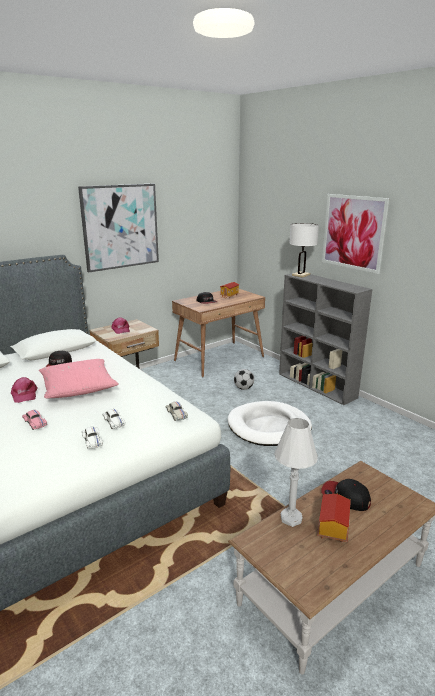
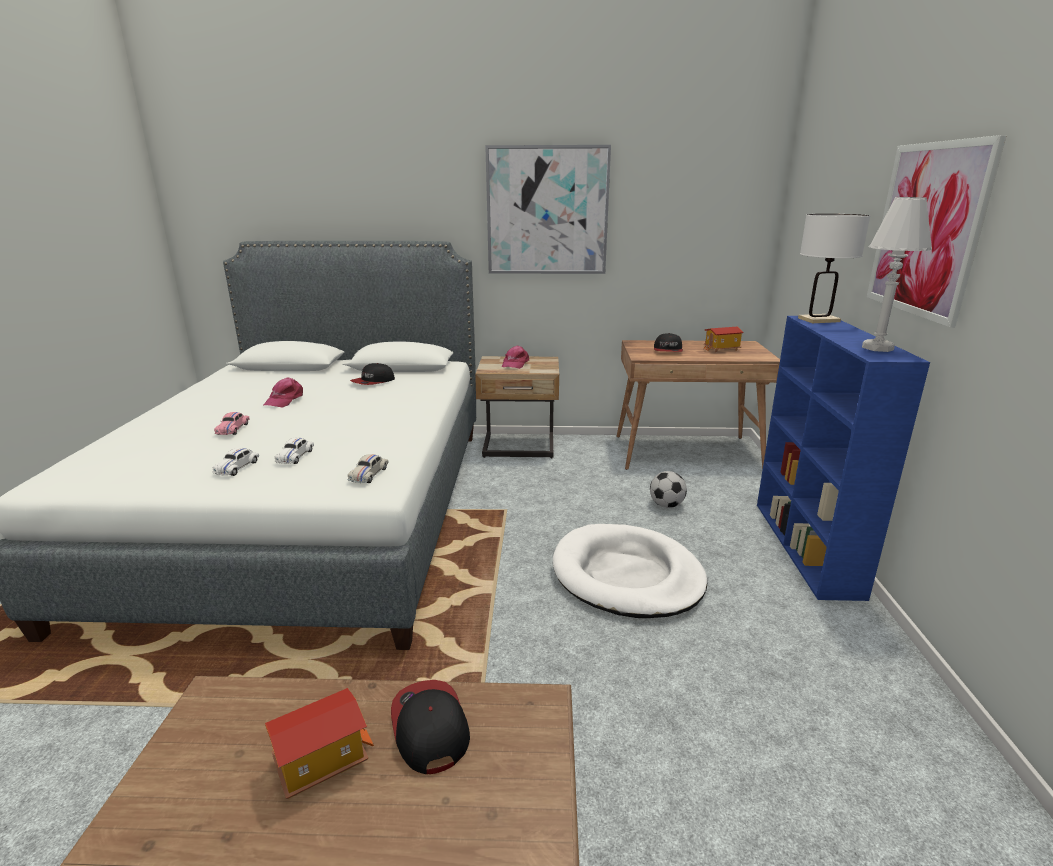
camera: 40 degrees right, 0 degrees up
(78, 387) = (341, 409): pink pillow -> none
(291, 518) = (302, 701): white table lamp -> white table lamp (877, 348)
(317, 386) = (806, 548): grey bookcase -> blue bookcase

